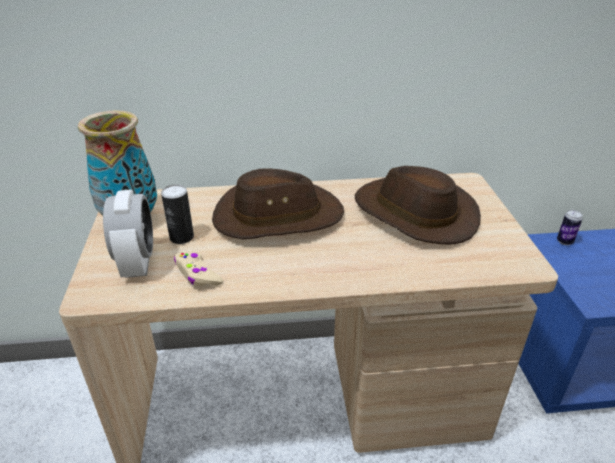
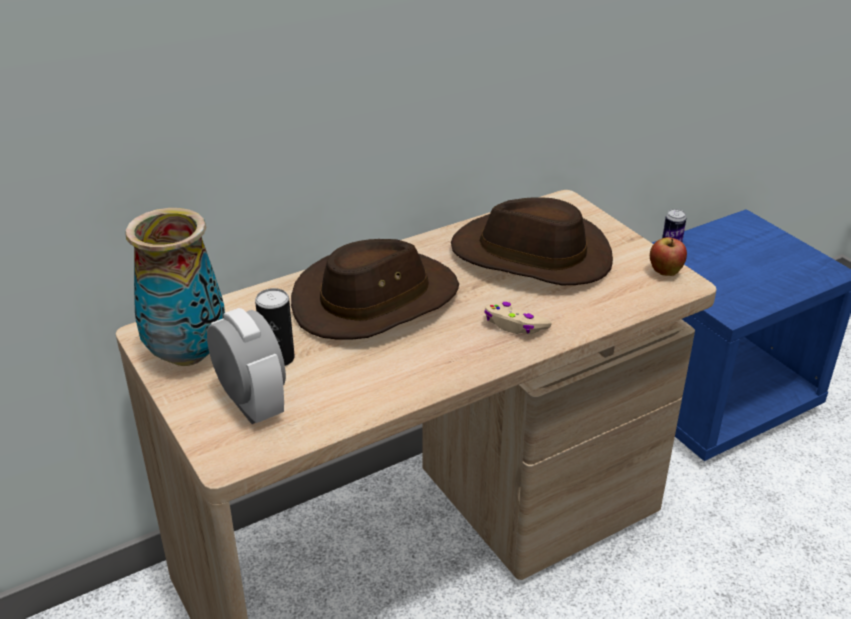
camera: 25 degrees left, 0 degrees up
(197, 275) = (339, 394): beige game controller -> beige game controller (514, 325)
(517, 253) = (665, 273): none -> apple

